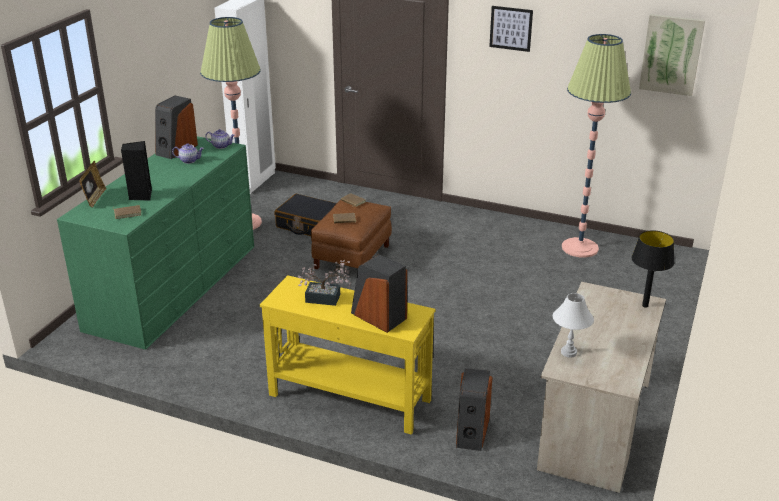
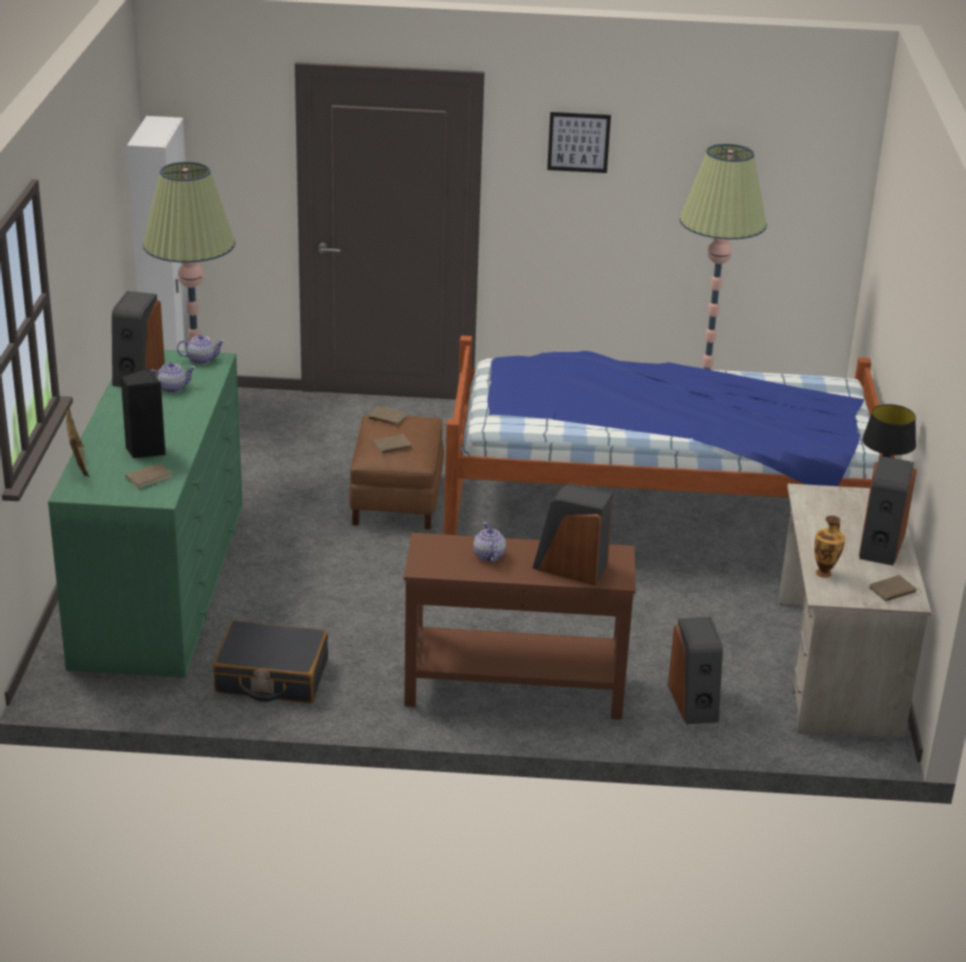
camera: 20 degrees left, 0 degrees up
(308, 224) = (301, 462): black suitcase -> black suitcase (271, 676)
(327, 299) = (488, 555): potted plant -> teapot
(349, 397) = (513, 689): yellow console table -> brown console table
(518, 295) = (654, 519): none -> bed
(568, 353) = (824, 573): white table lamp -> vase
(615, 376) = (893, 591): none -> brown book
(627, 338) = (880, 545): none -> speaker
(671, 54) = (805, 163): picture -> none

